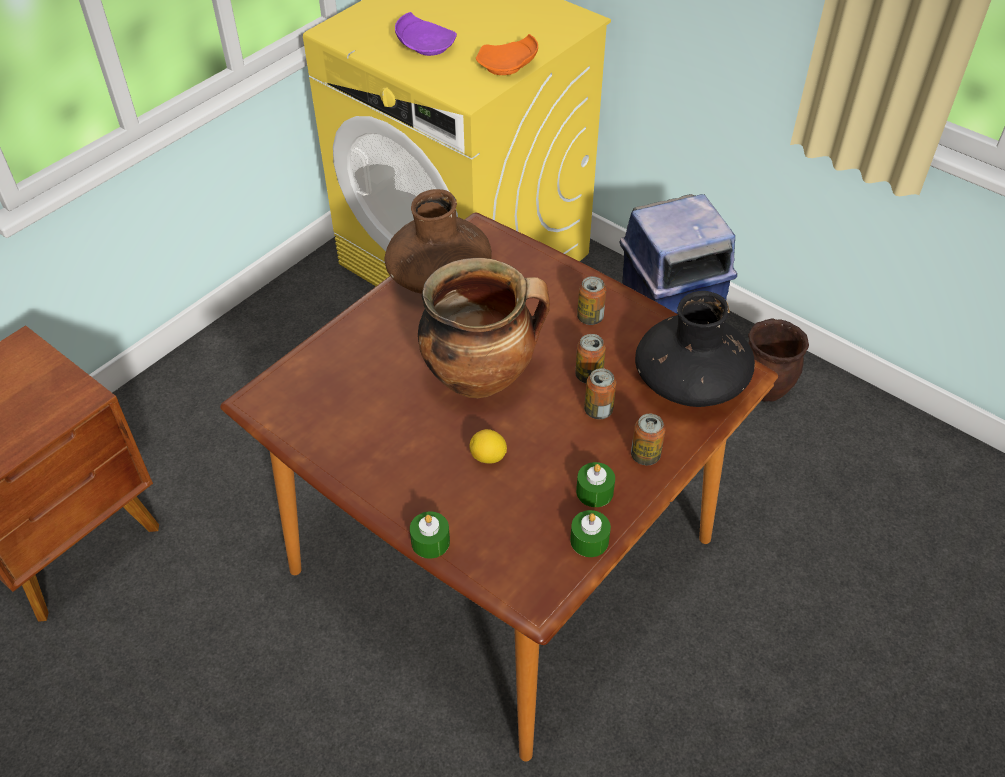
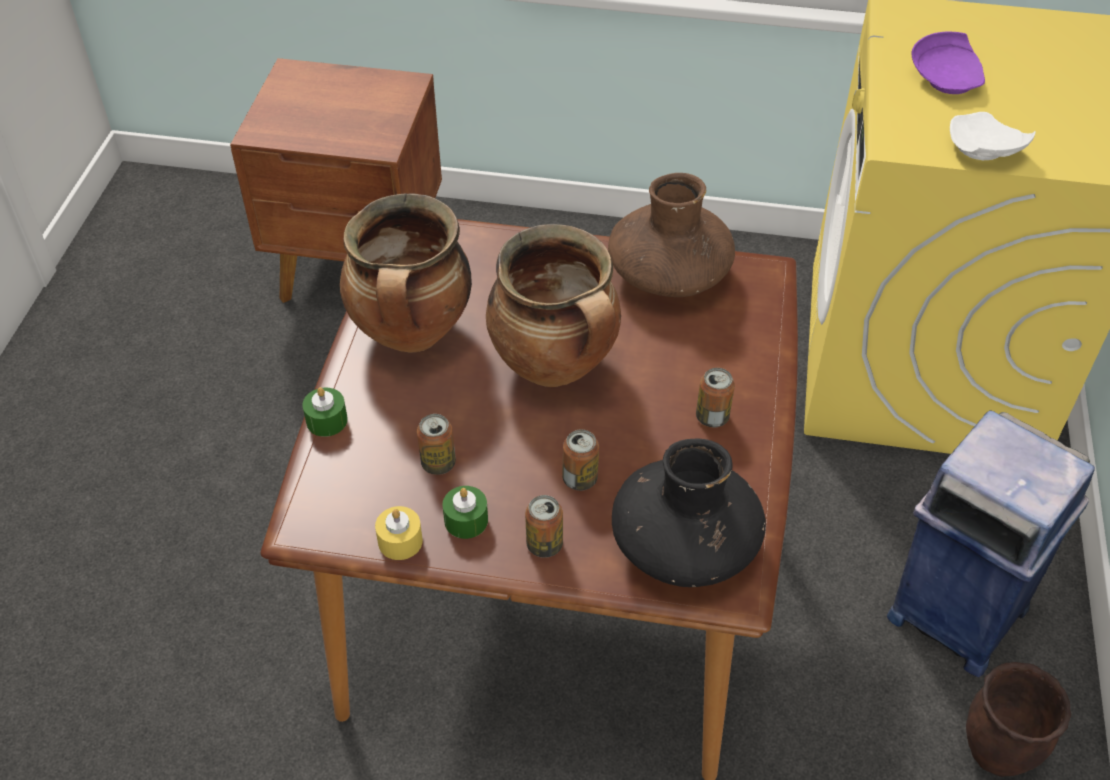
camera: 60 degrees right, 0 degrees up
(378, 448) = (413, 334): none -> cooking pot
(488, 457) = (455, 417): lemon -> none
(508, 67) = (983, 151): orange plate -> white plate
(588, 375) = (624, 451): can -> can (438, 463)
(589, 540) = (400, 541): green candle -> yellow candle

